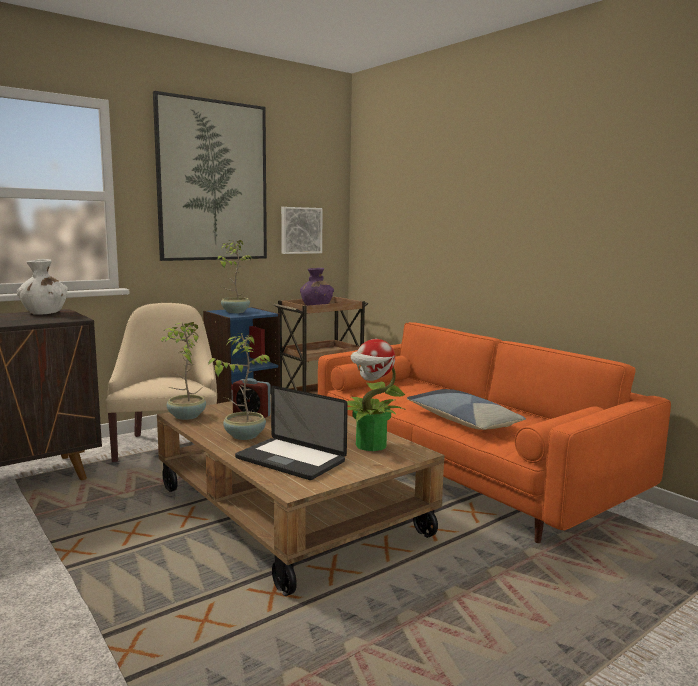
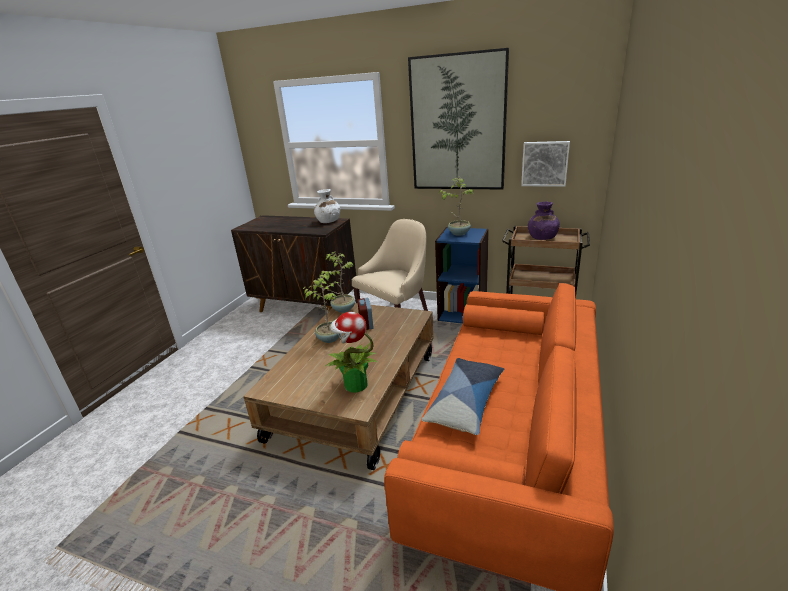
camera: 60 degrees right, 15 degrees up
(290, 460) = (304, 369): laptop -> none

